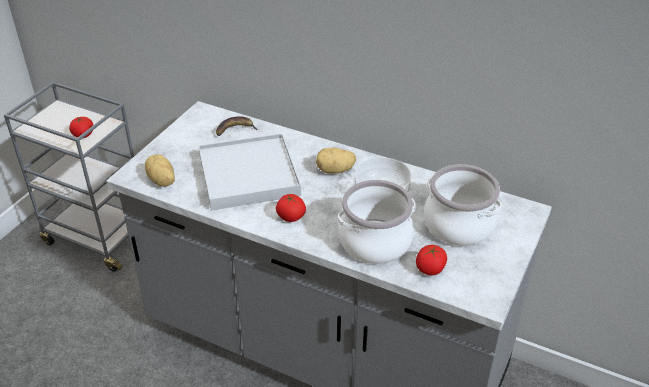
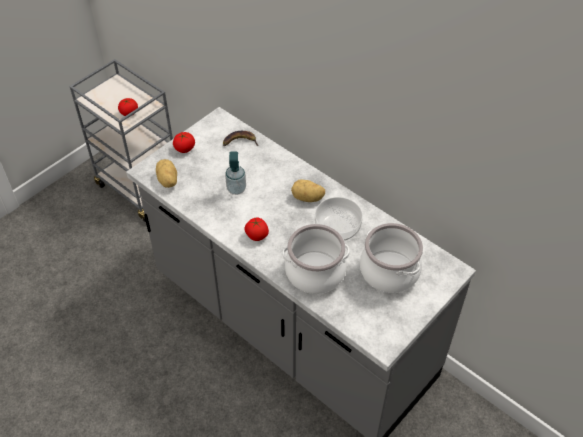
camera: 15 degrees right, 10 degrees up
(248, 175) = (236, 189): white tray -> soap dispenser
(430, 269) = (349, 307): tomato -> tomato (185, 148)

